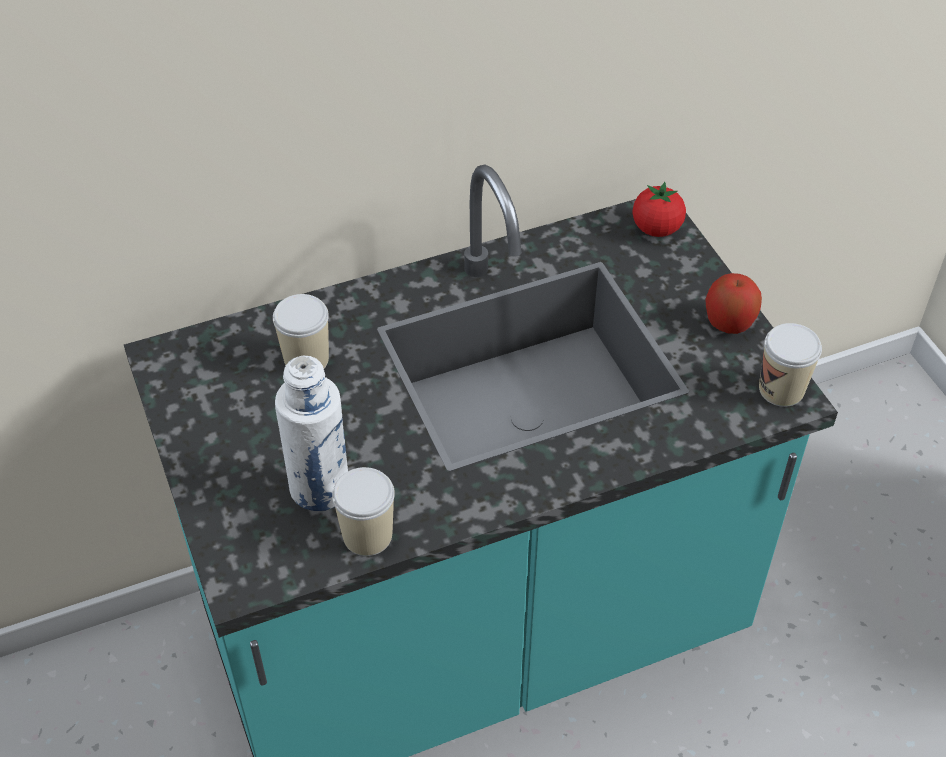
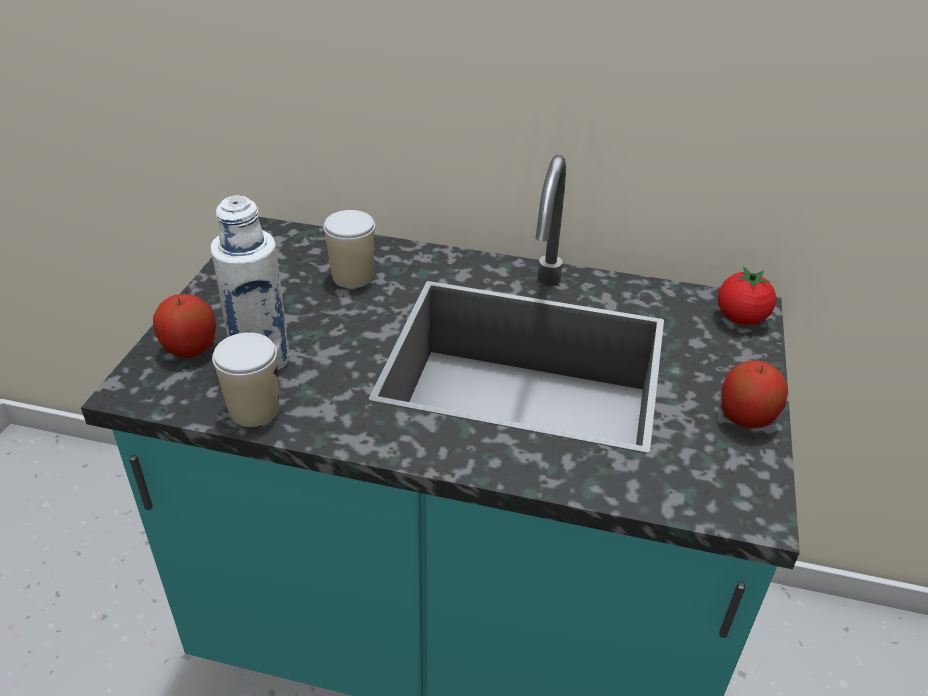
camera: 35 degrees right, 10 degrees down
(245, 516) = (190, 349): none -> apple
(781, 389) = (750, 499): cup -> none

